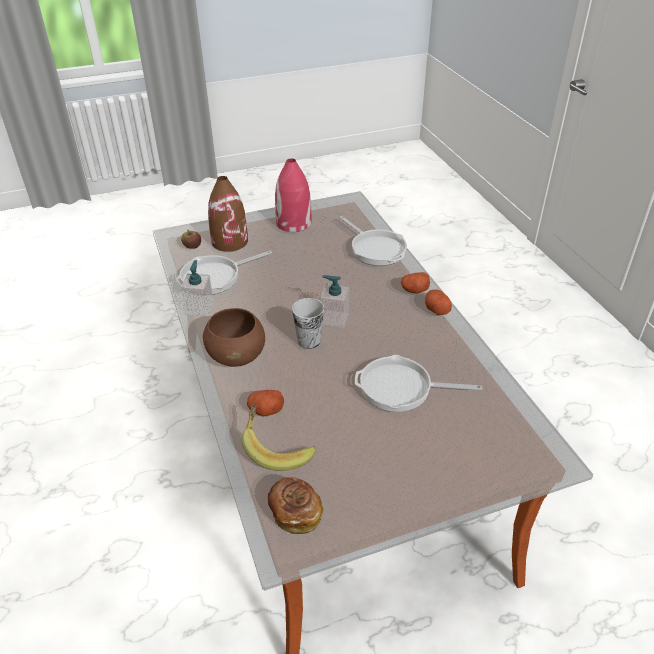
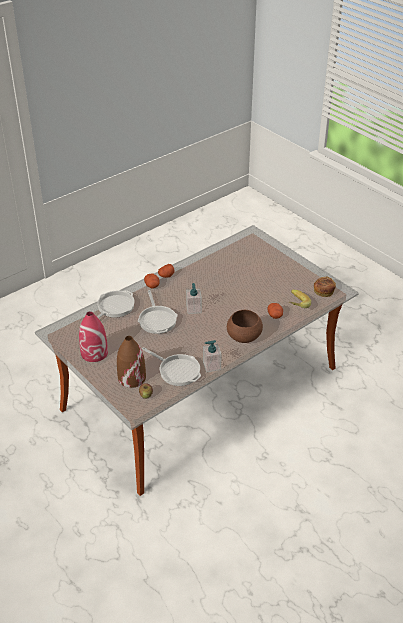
camera: 110 degrees left, 0 degrees up
(309, 341) = (217, 314): cup -> none
(401, 388) = (235, 277): frying pan -> frying pan (157, 320)

